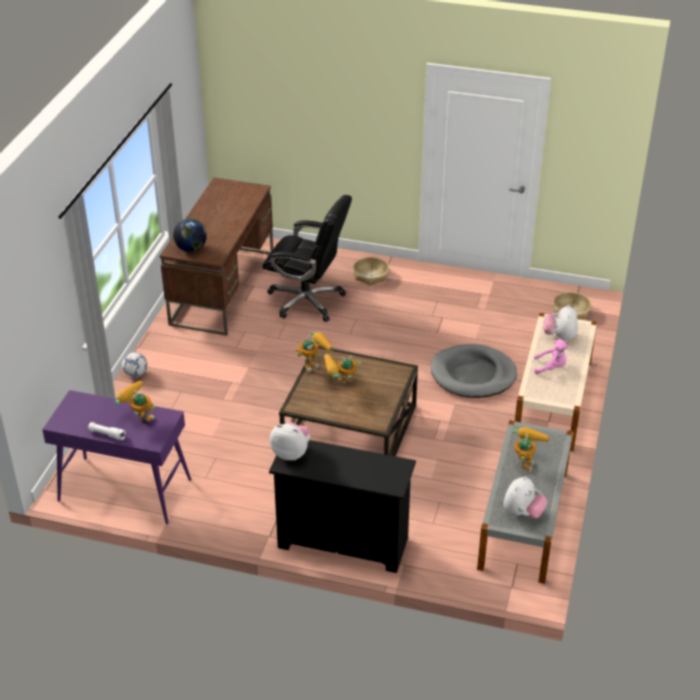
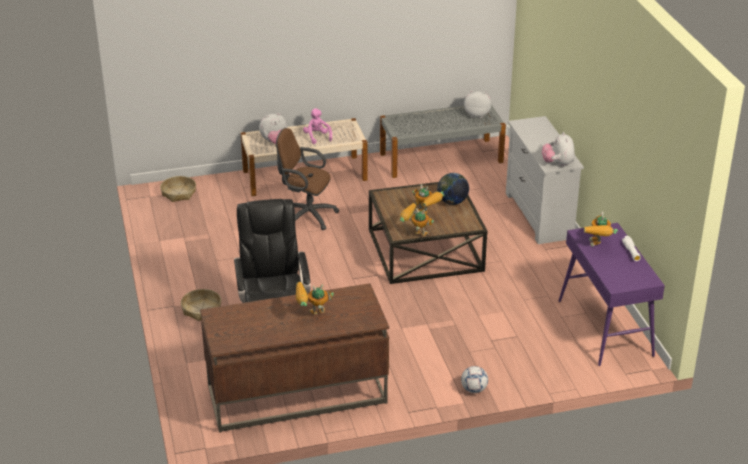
camera: 120 degrees left, 5 degrees down
(191, 249) = (360, 311): globe -> globe (452, 202)
(342, 542) = (538, 215): black dresser -> white dresser
(473, 375) = (306, 215): grey dog bed -> brown office chair
(525, 461) = (428, 124): toy robot -> toy robot (311, 316)

